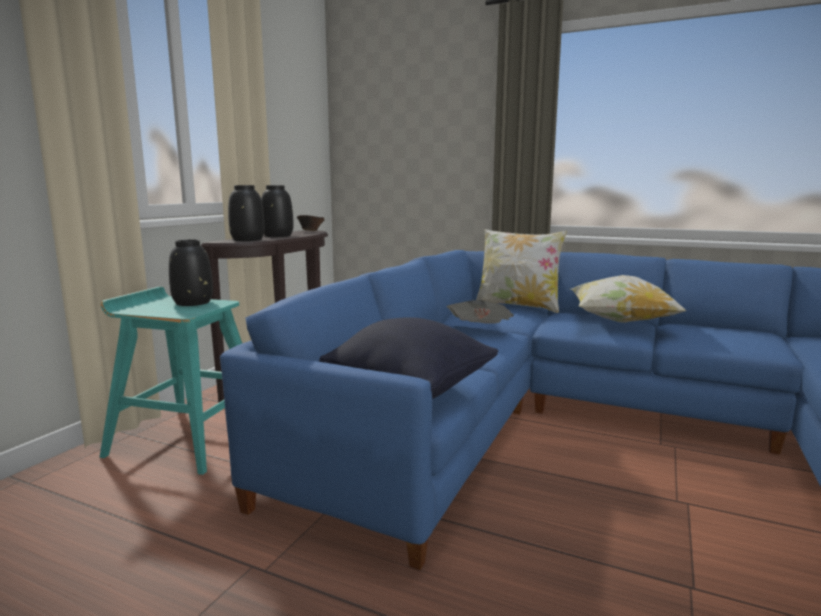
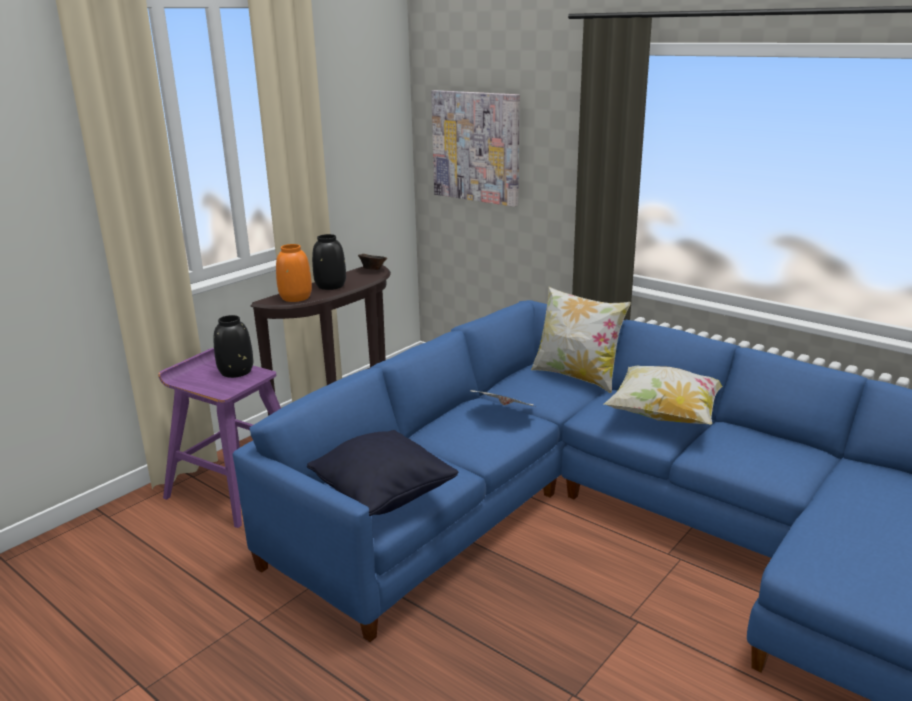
camera: 15 degrees right, 10 degrees up
(189, 438) = (236, 486): turquoise stool -> purple stool
(248, 240) = (296, 298): black vase -> orange vase
(392, 133) = (476, 147): none -> picture

